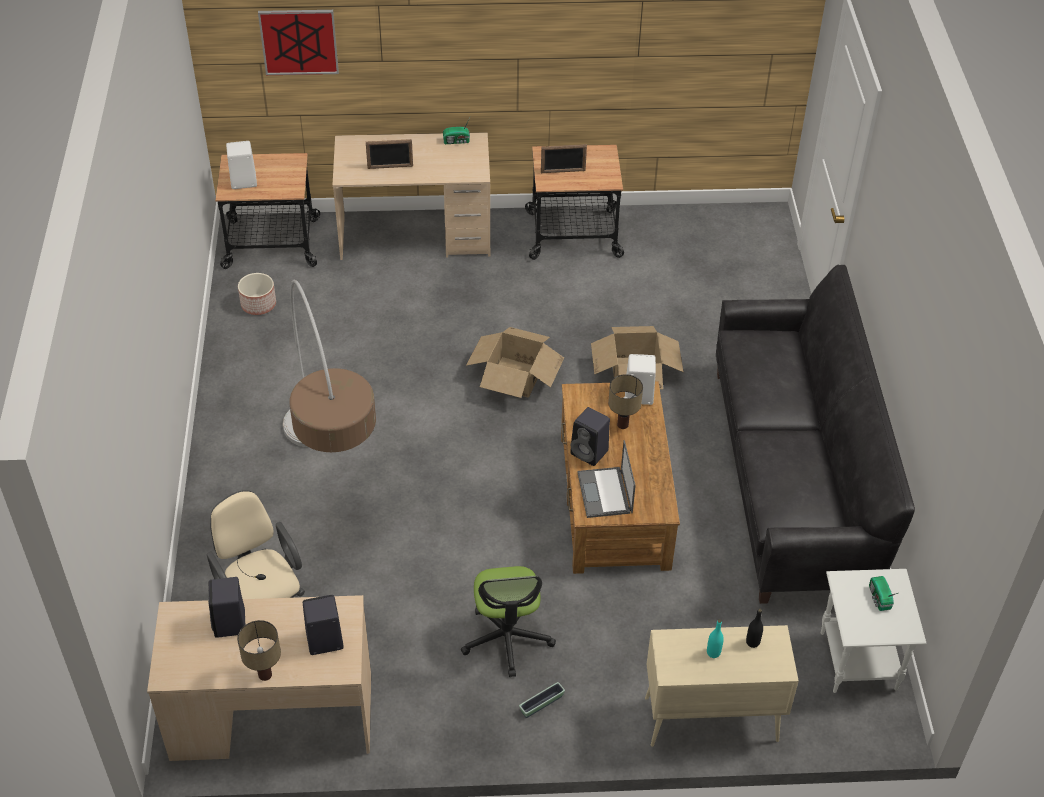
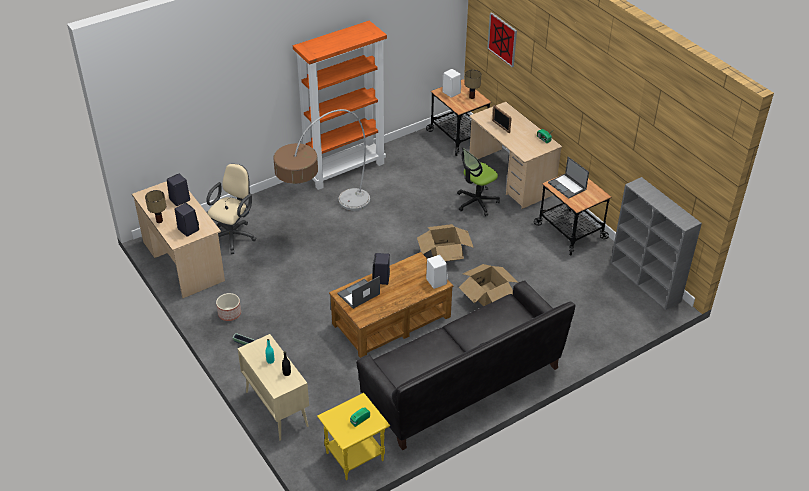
camera: 60 degrees right, 5 degrees down
(225, 403) = (345, 169): none -> orange bookcase
(258, 304) = (415, 151): planter -> planter (230, 313)
(507, 638) = (275, 316): office chair -> office chair (476, 202)
(563, 171) = (567, 186): picture frame -> laptop
(623, 425) = (410, 283): table lamp -> table lamp (471, 97)
(719, 216) = (645, 282): none -> grey bookcase
(858, 662) = (354, 457): white side table -> yellow side table

